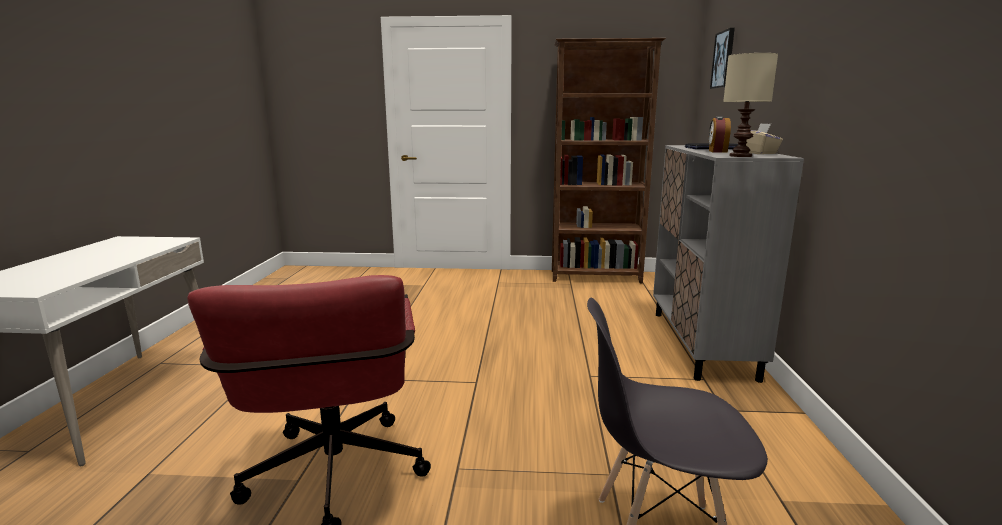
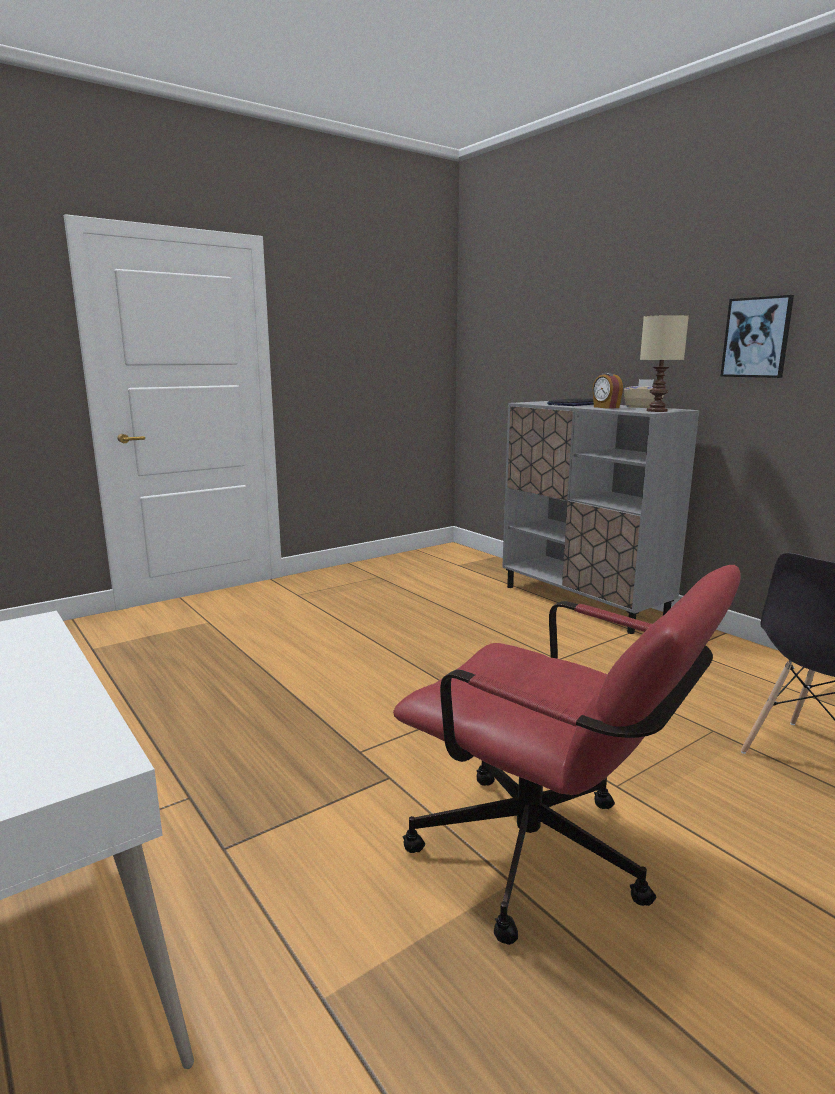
camera: 40 degrees left, 0 degrees up
(596, 277) = (391, 564): brown bookcase -> none
(723, 59) = (516, 311): picture -> picture (757, 337)

